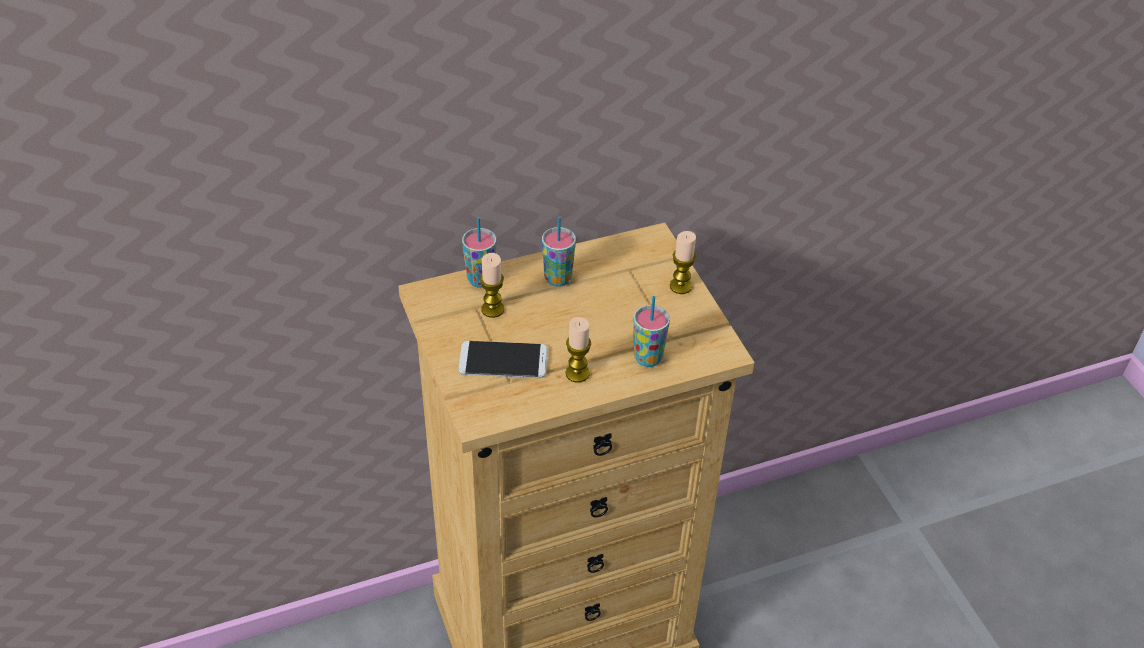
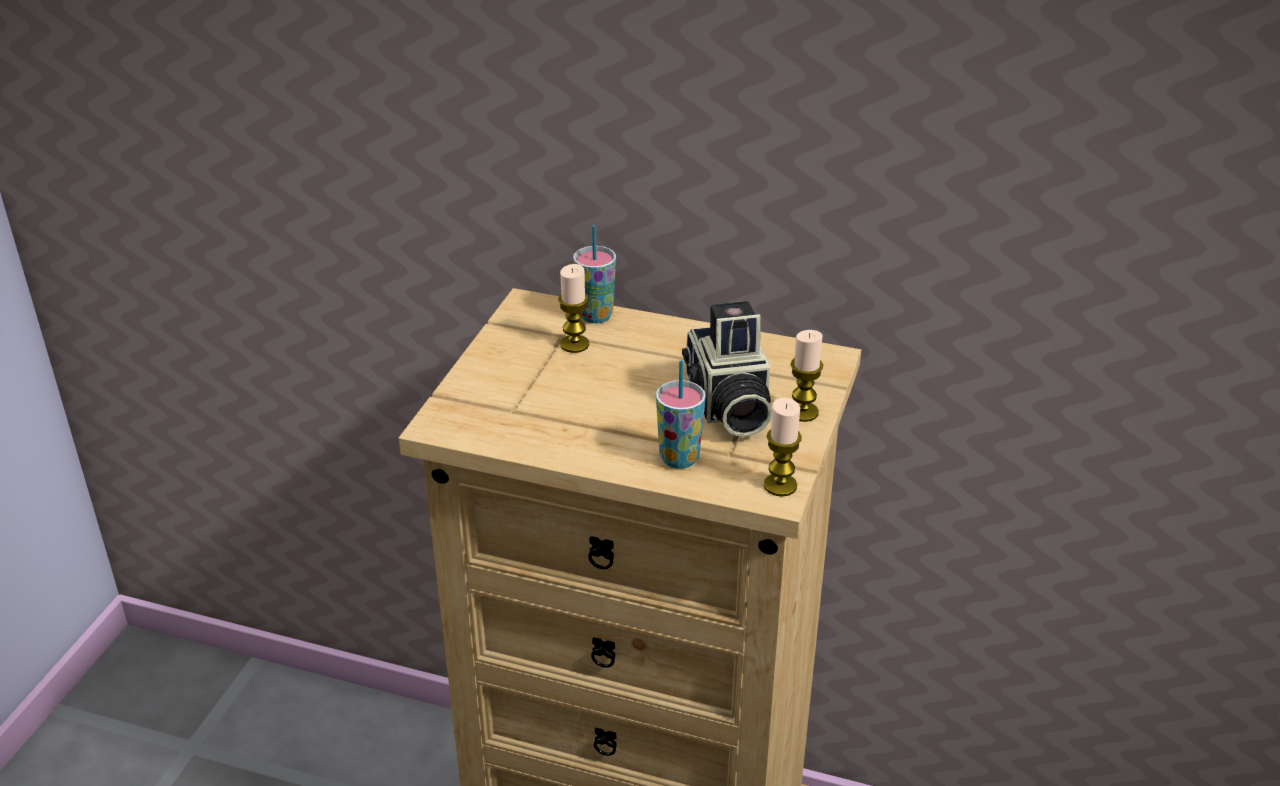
camera: 40 degrees right, 10 degrees down
(503, 360) = (527, 390): phone -> none
(558, 279) = (675, 348): cup -> none
(577, 373) = (586, 436): candle -> candle (780, 485)
(634, 305) = (727, 406): none -> camera

